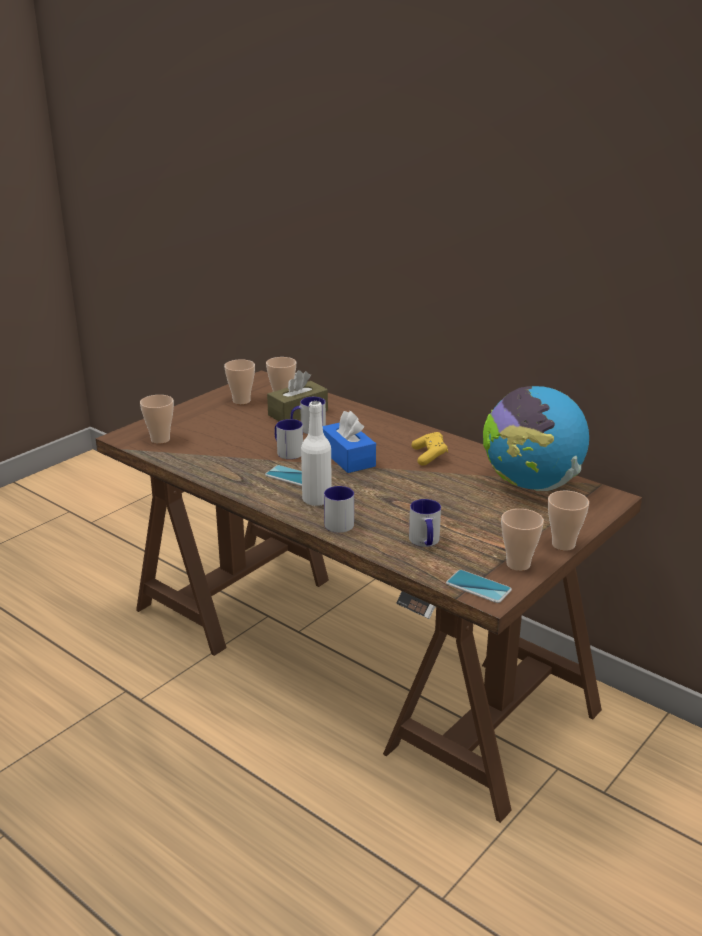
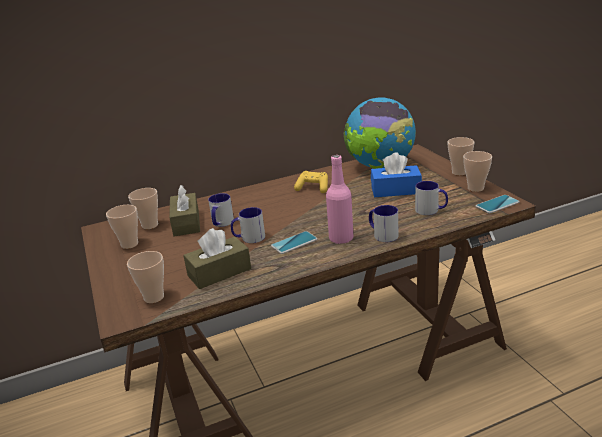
camera: 60 degrees left, 0 degrees up
(214, 455) = (219, 272): none -> brown tissue box
(317, 500) = (341, 238): white bottle -> pink bottle
(348, 458) = (285, 216): blue tissue box -> blue tissue box (395, 190)

